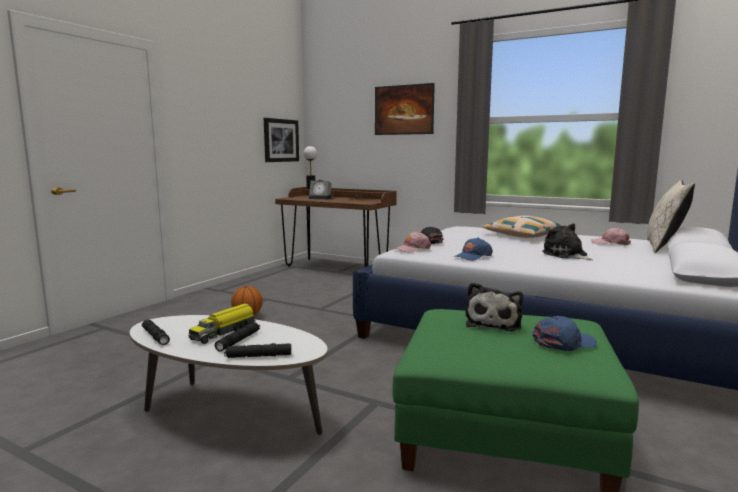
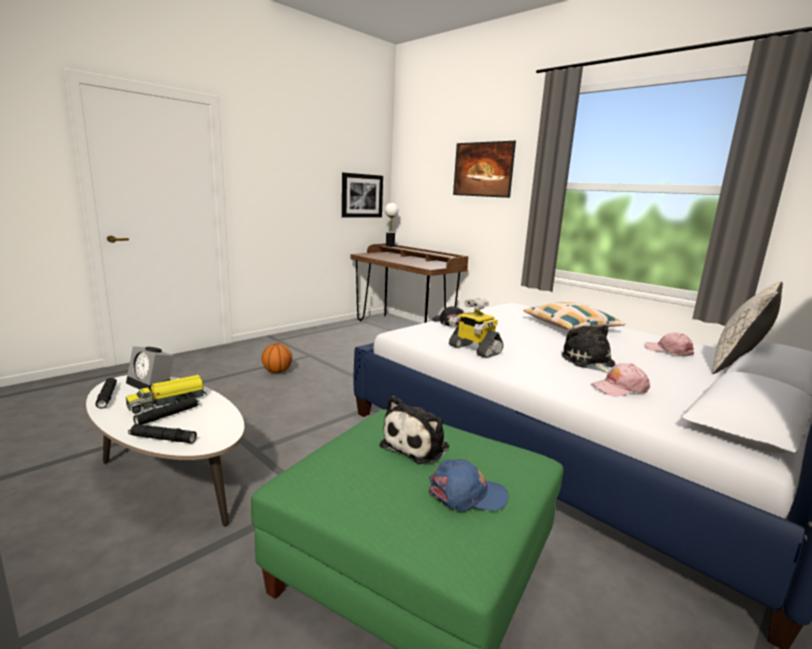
camera: 15 degrees right, 5 degrees up
(321, 198) = (394, 257): alarm clock -> alarm clock (152, 383)
(412, 249) = (421, 330): pink cap -> pink cap (619, 388)
(472, 256) = (474, 350): blue cap -> toy robot

